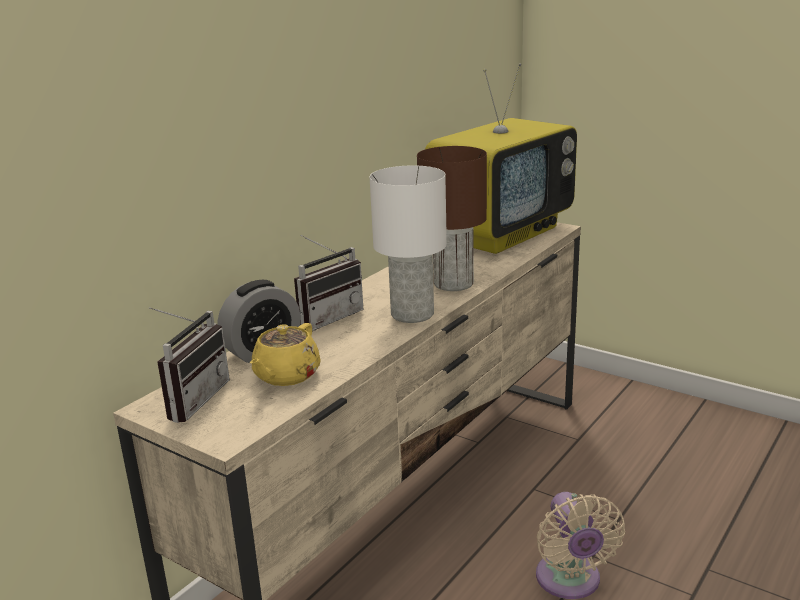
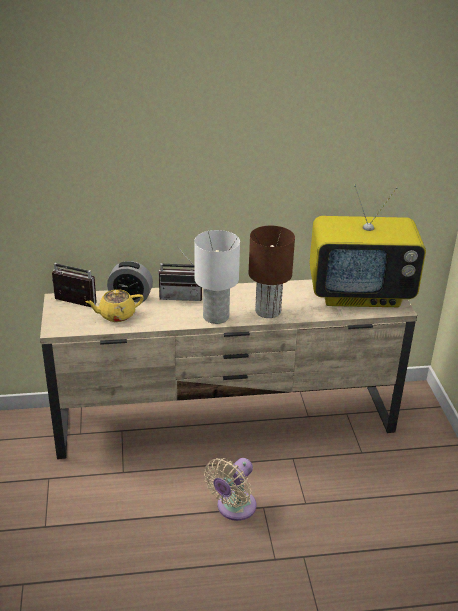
camera: 45 degrees right, 10 degrees up
(191, 399) = (72, 304): radio -> radio turned 135 degrees counterclockwise

